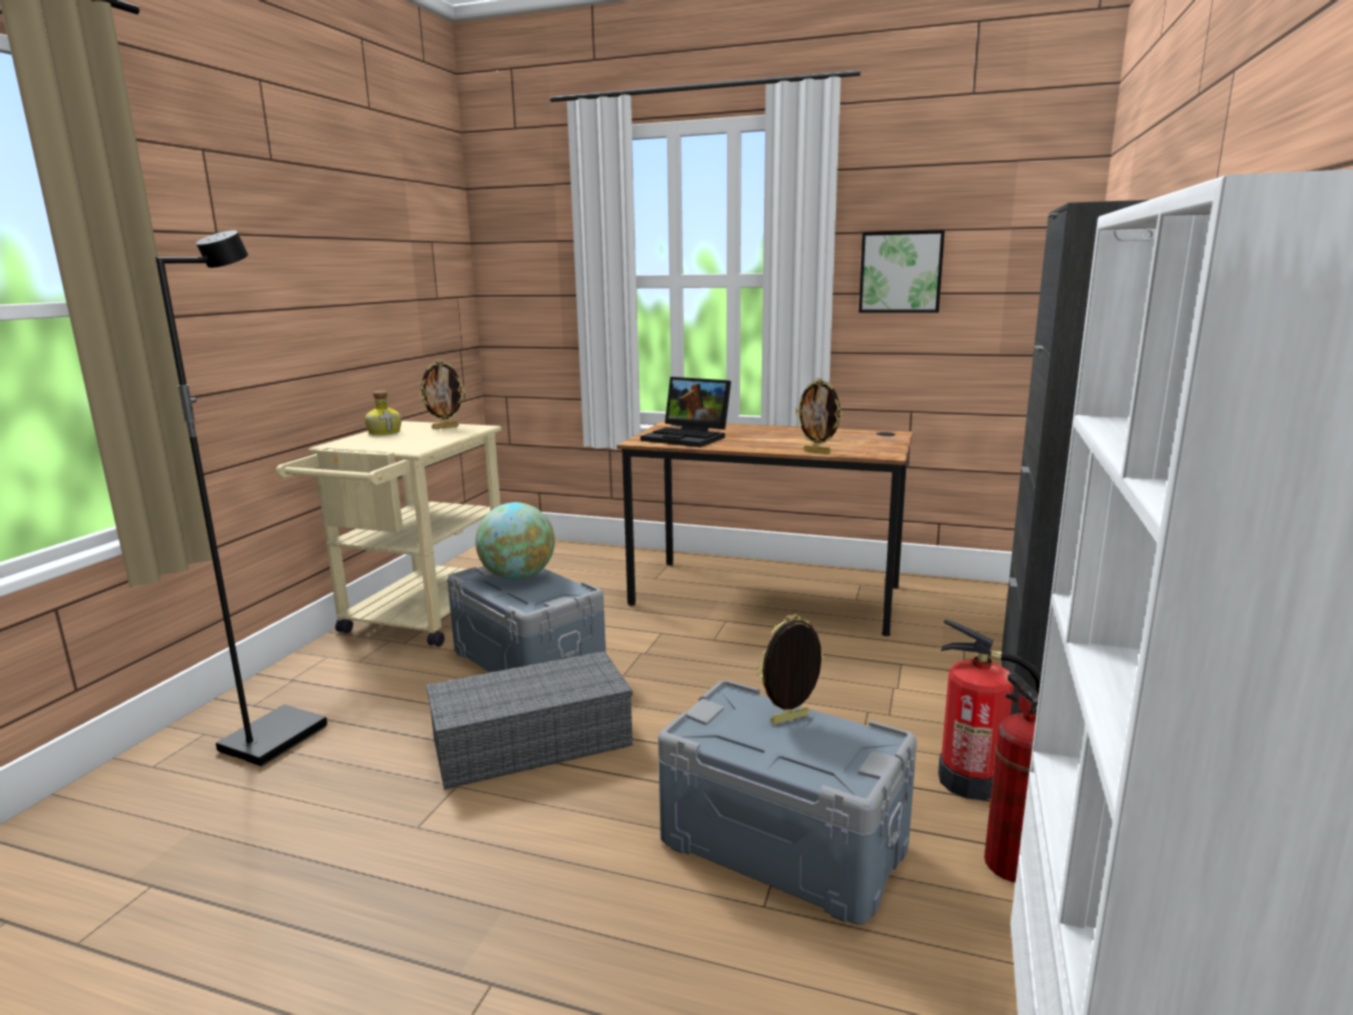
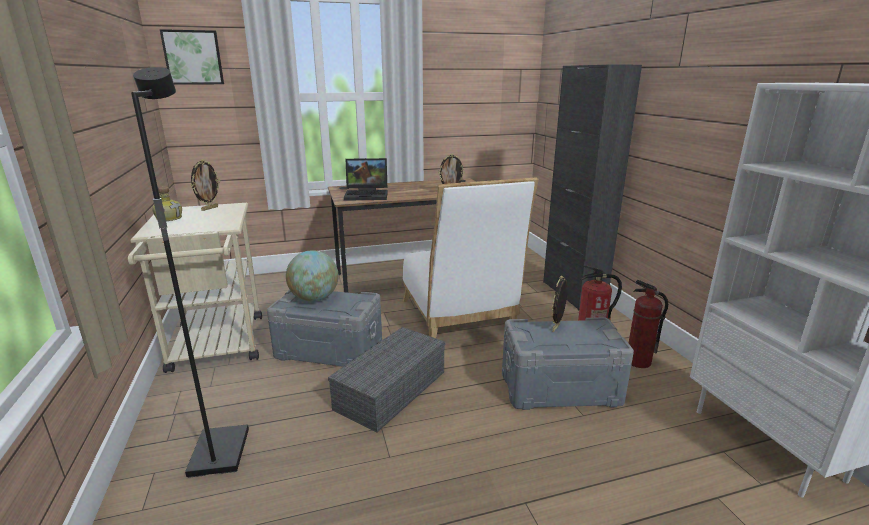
camera: 35 degrees left, 5 degrees up
(759, 677) = (460, 320): none -> white chair
(901, 272) = (453, 91): picture -> picture (193, 57)

